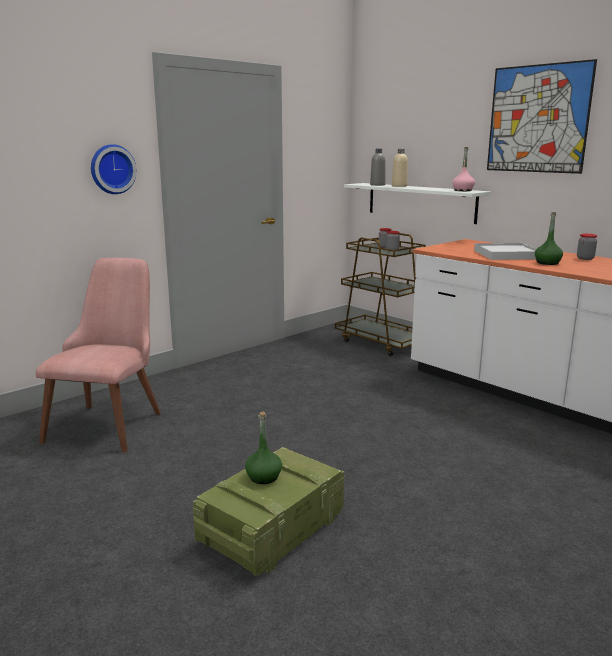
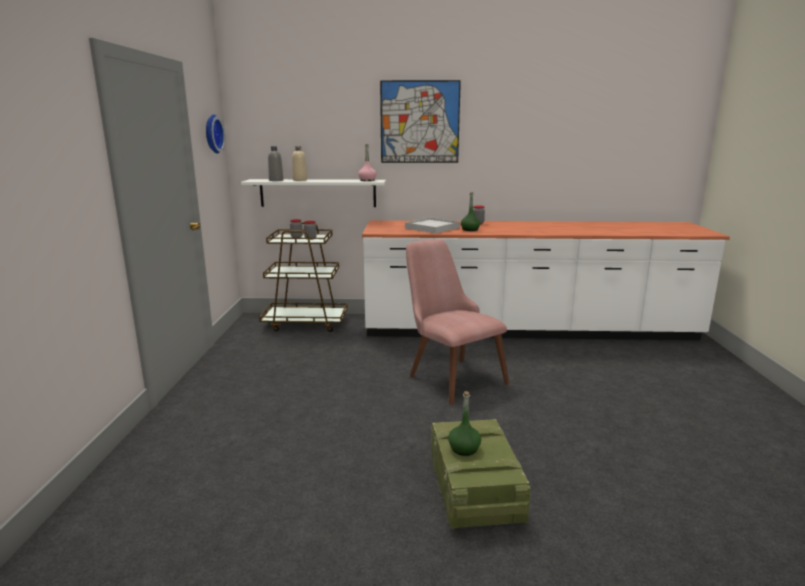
camera: 45 degrees left, 0 degrees up
(111, 420) = (176, 487): pink chair -> pink chair (449, 375)
(112, 169) = (75, 185): wall clock -> wall clock (212, 134)

